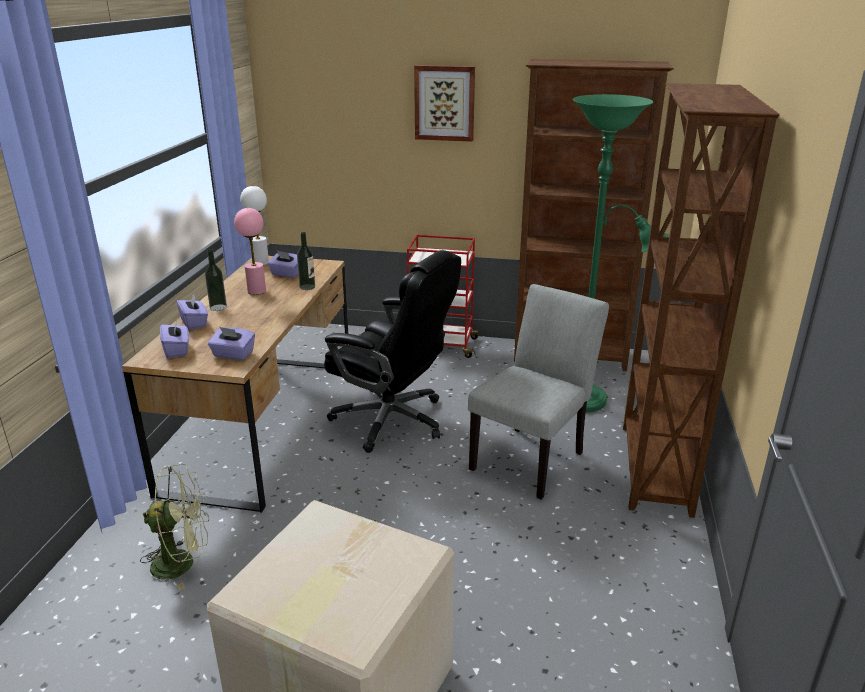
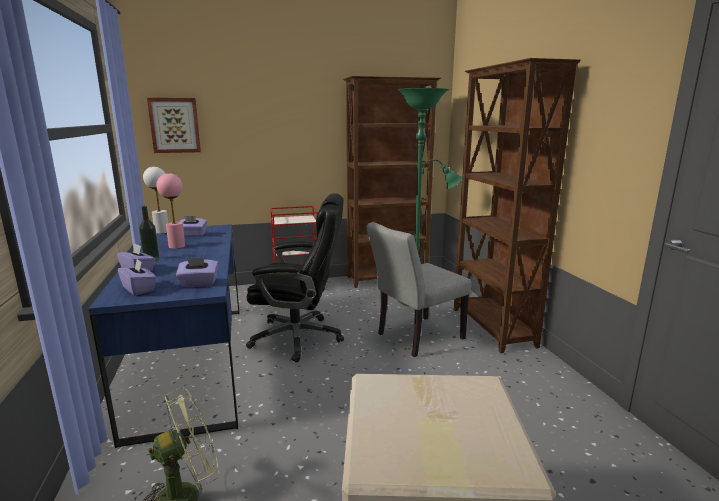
camera: 25 degrees left, 10 degrees down
(265, 423) = (193, 362): brown desk -> blue desk
(307, 287) = (219, 239): bottle -> none
(444, 103) = (285, 111): picture -> picture (175, 125)
(532, 457) = (415, 338): grey chair -> grey chair turned 135 degrees counterclockwise

